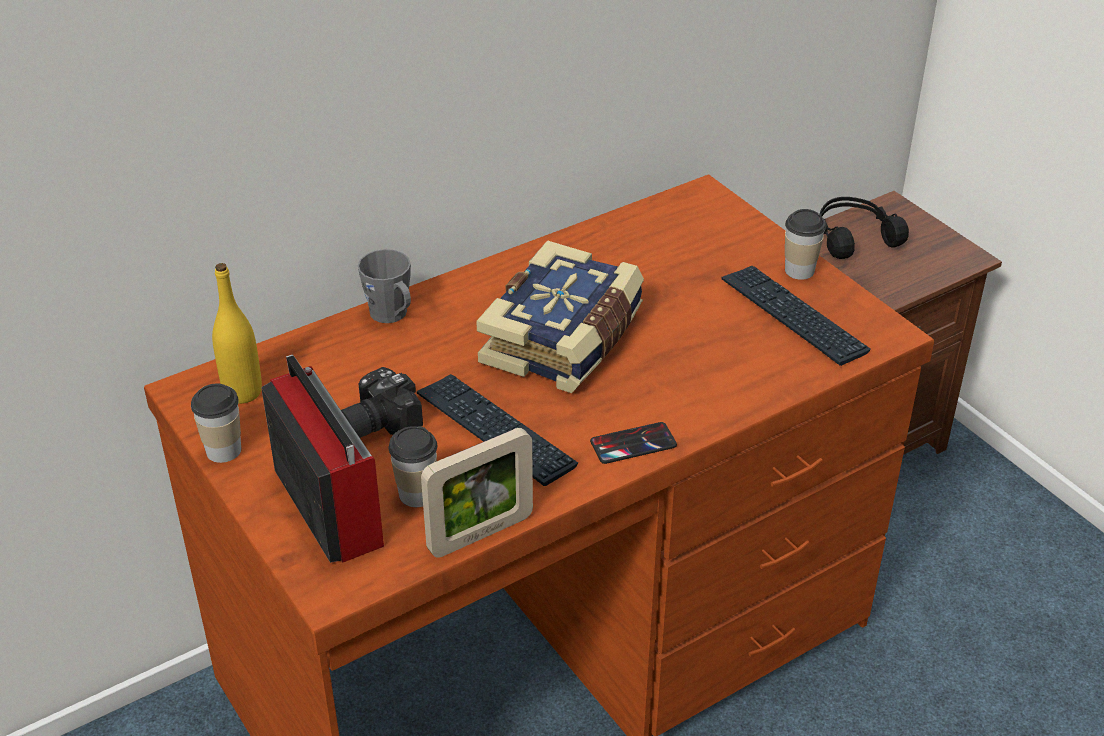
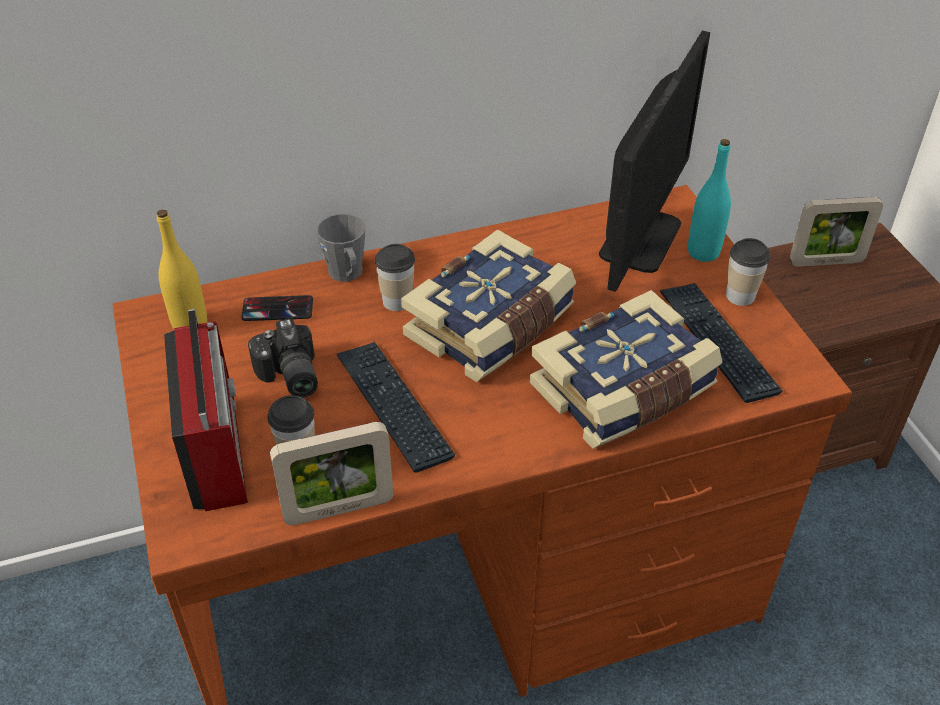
camera: 15 degrees right, 5 degrees up
(223, 450) = (151, 378): cup -> cup (397, 301)
(373, 423) = (288, 377): camera -> camera turned 90 degrees counterclockwise
(633, 443) = (515, 445): phone -> phone (277, 309)
(681, 233) = (640, 239): none -> monitor
(720, 377) = (624, 392): none -> book
(749, 236) = (703, 252): none -> turquoise bottle
(853, 237) = (826, 262): black headphones -> picture frame

